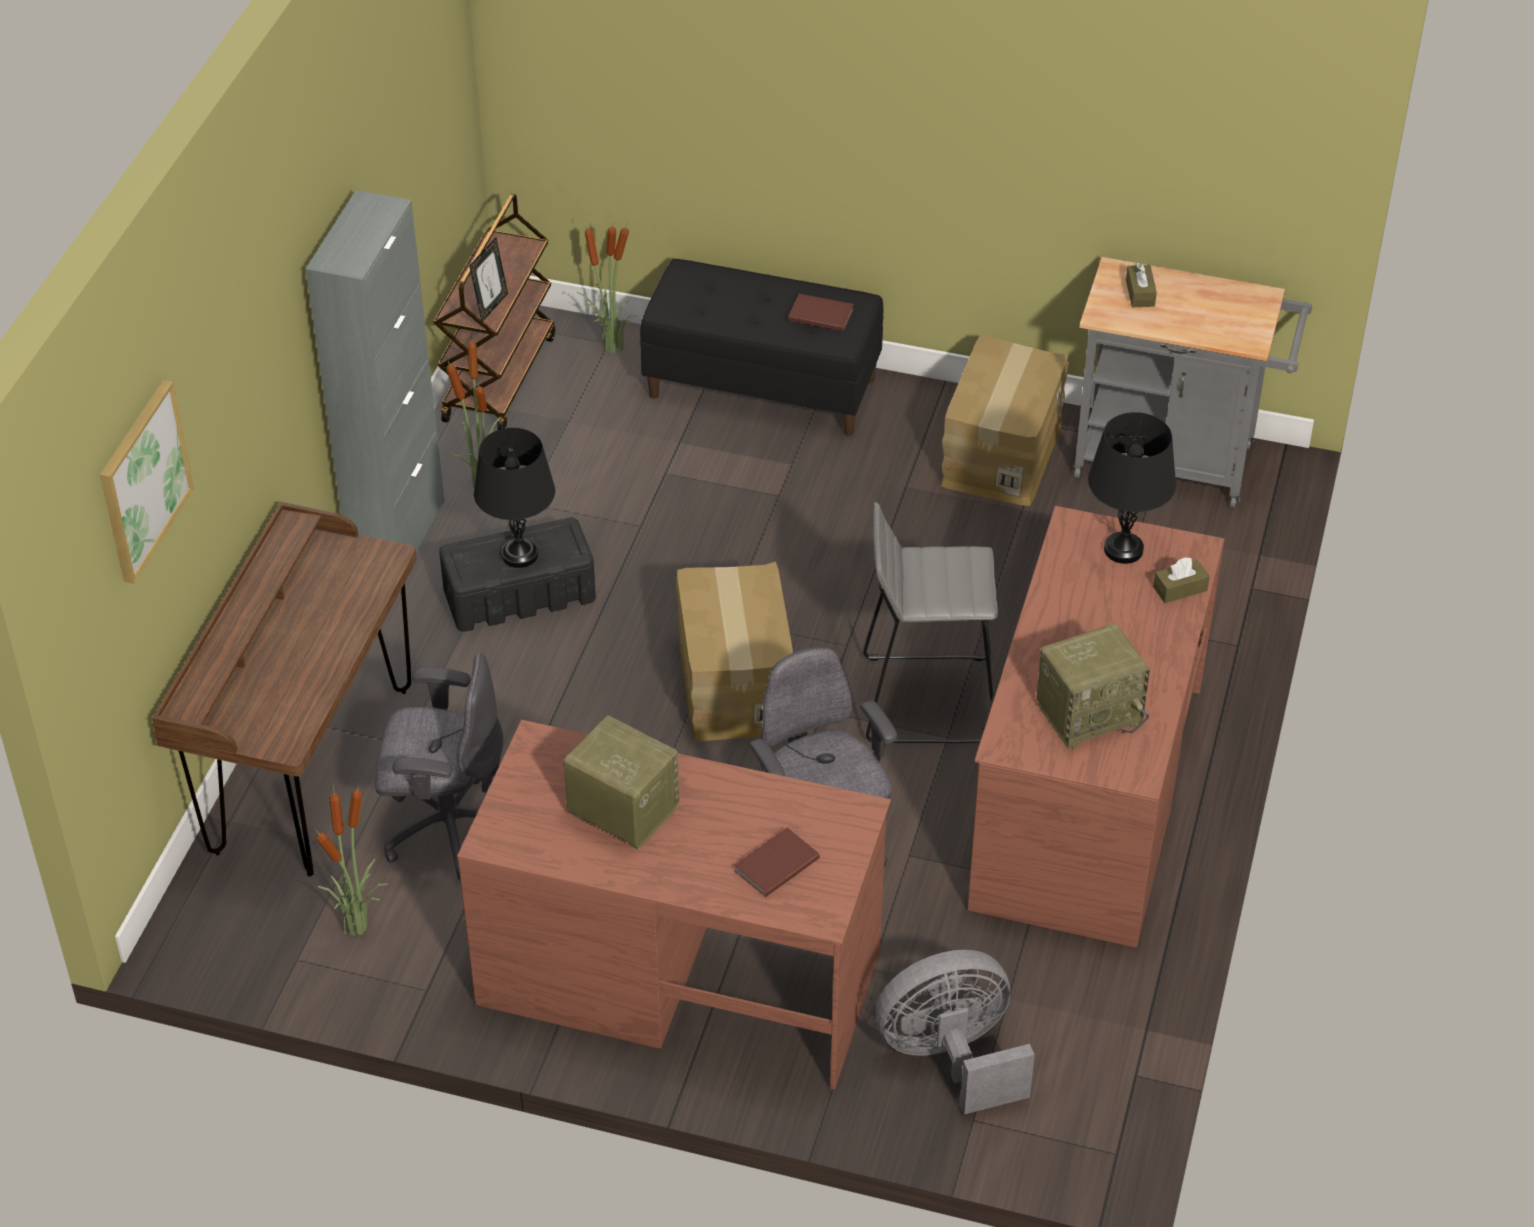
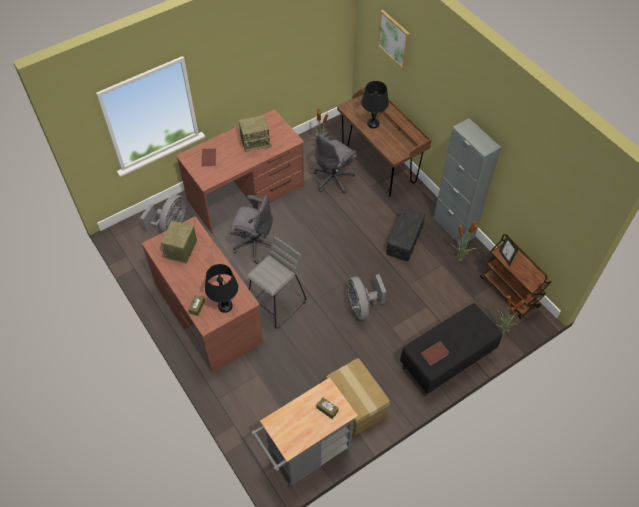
camera: 130 degrees right, 10 degrees up
(519, 555) = (404, 227): black table lamp -> black table lamp (373, 124)
(733, 684) = (325, 264): cardboard box -> none
(777, 564) = (362, 306): none -> grey fan

